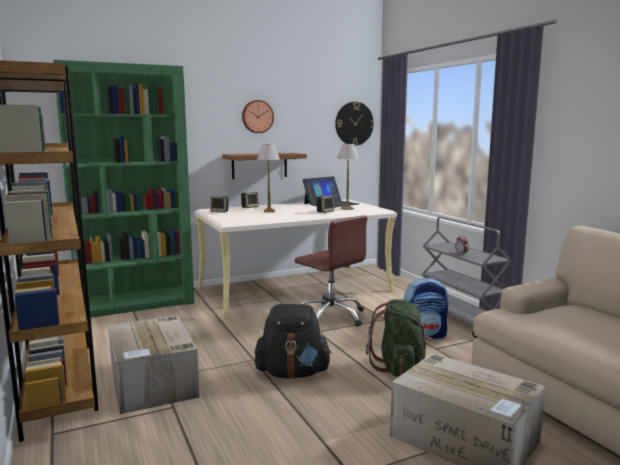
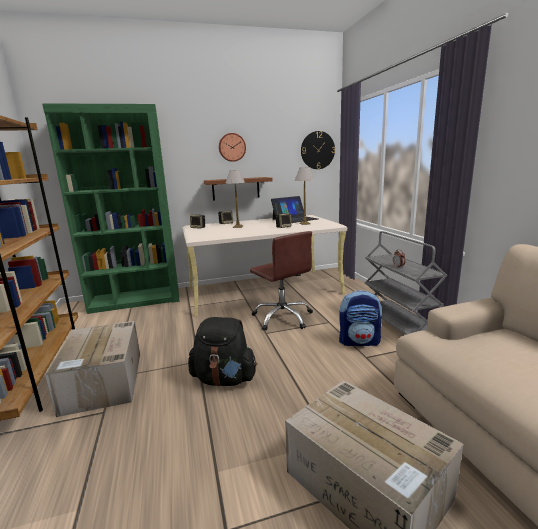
camera: 10 degrees right, 5 degrees up
(400, 368) = (325, 380): green backpack -> none

